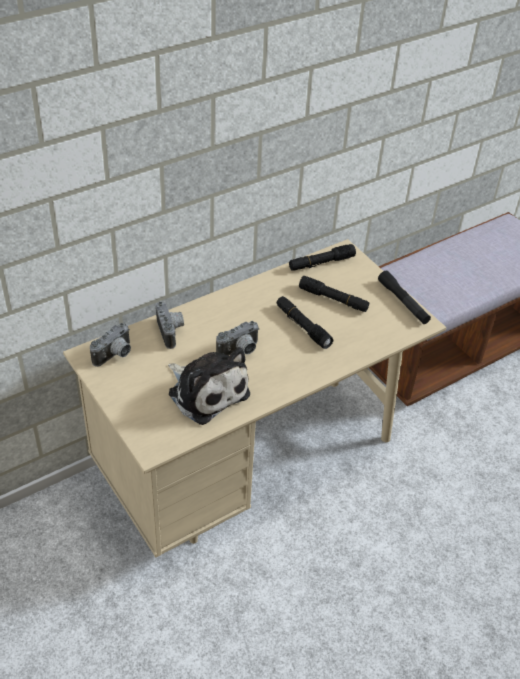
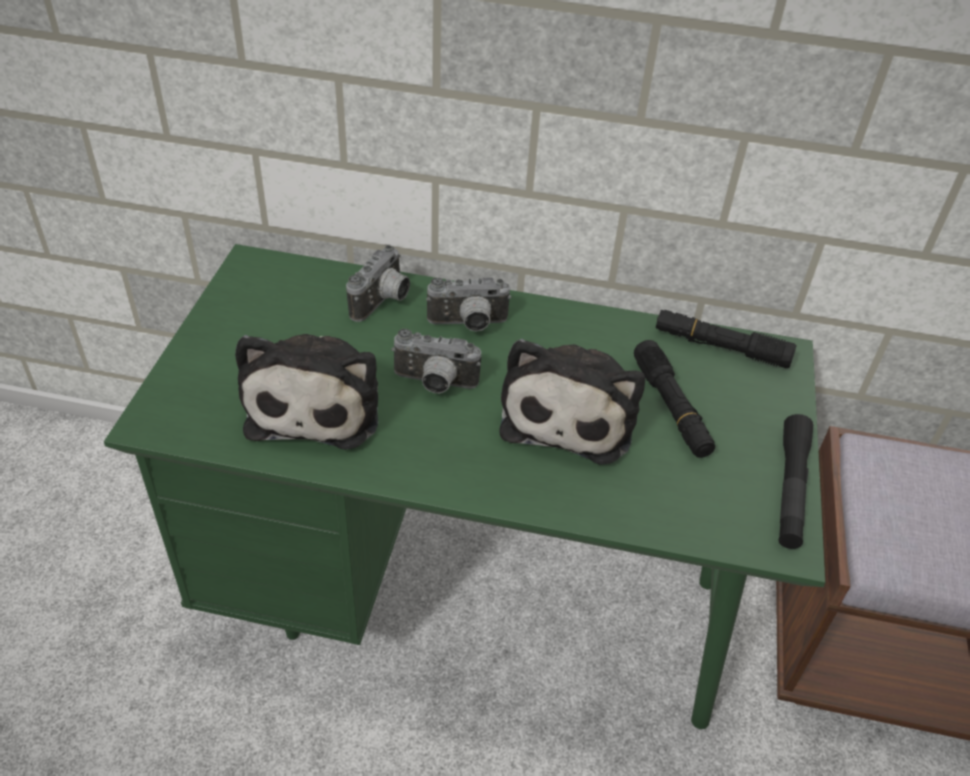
camera: 45 degrees right, 0 degrees up
(115, 356) = (279, 285): camera -> camera (468, 325)
(252, 463) = (472, 599): beige desk -> green desk
(303, 326) = (570, 412): black flashlight -> plush toy

